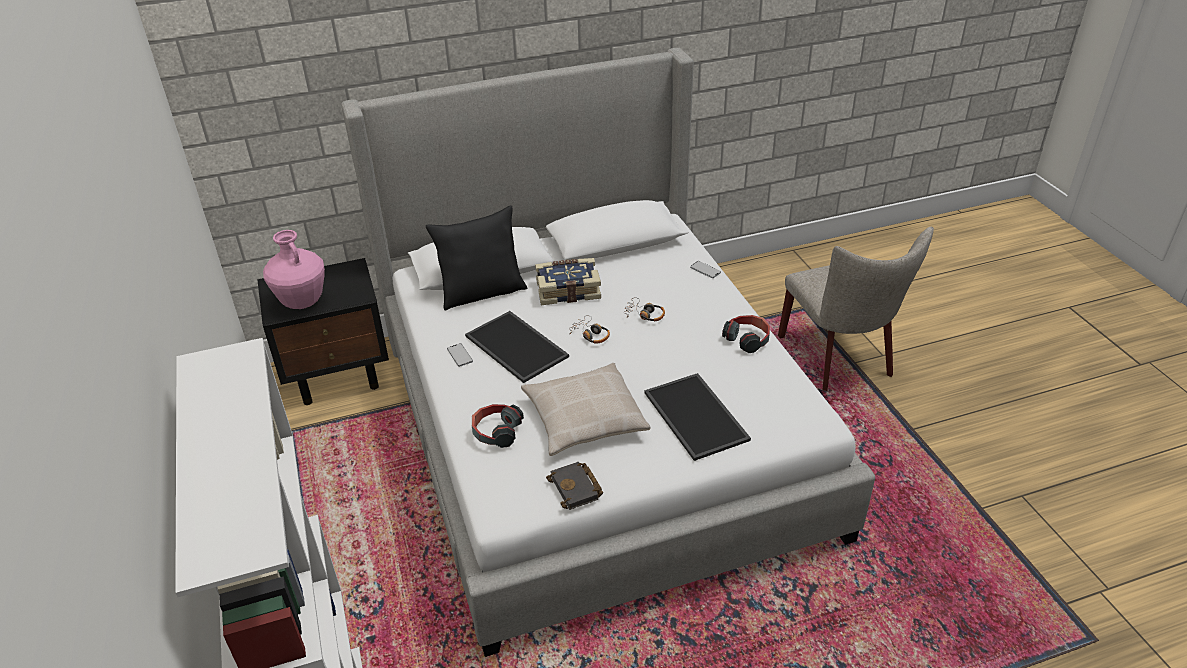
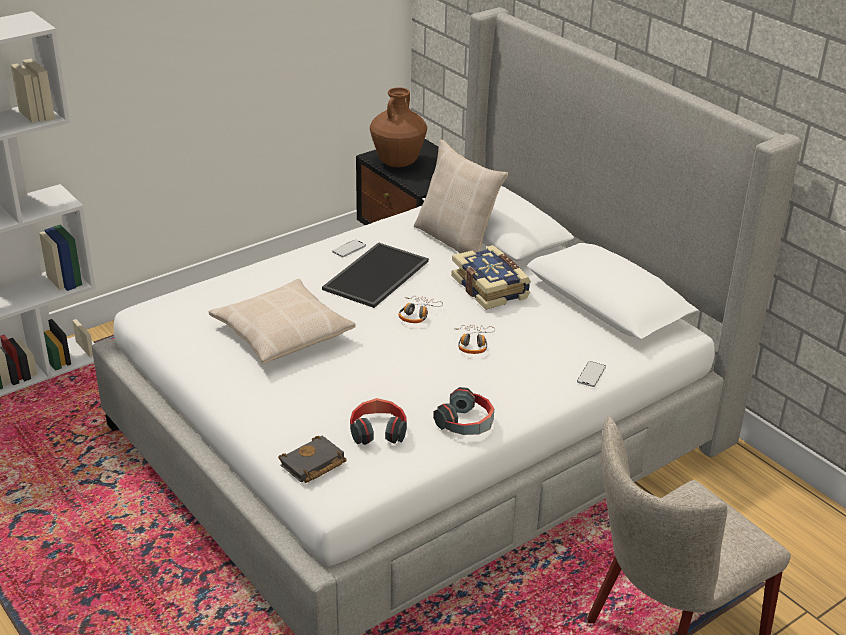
camera: 70 degrees right, 5 degrees down
(303, 302) = (397, 163): pink vase -> brown vase
(482, 292) = (456, 240): black pillow -> beige pillow
(496, 432) = (245, 288): headphones -> headphones (378, 431)
(577, 489) = (183, 345): black book -> black book (312, 465)
(698, 416) = (311, 403): tray -> none

